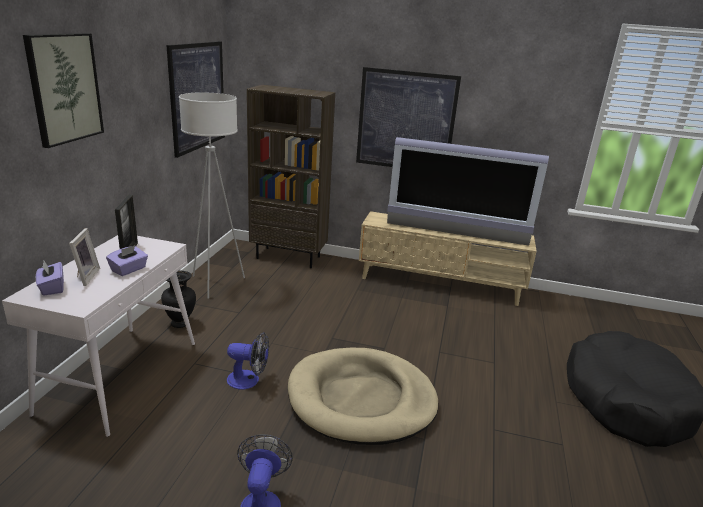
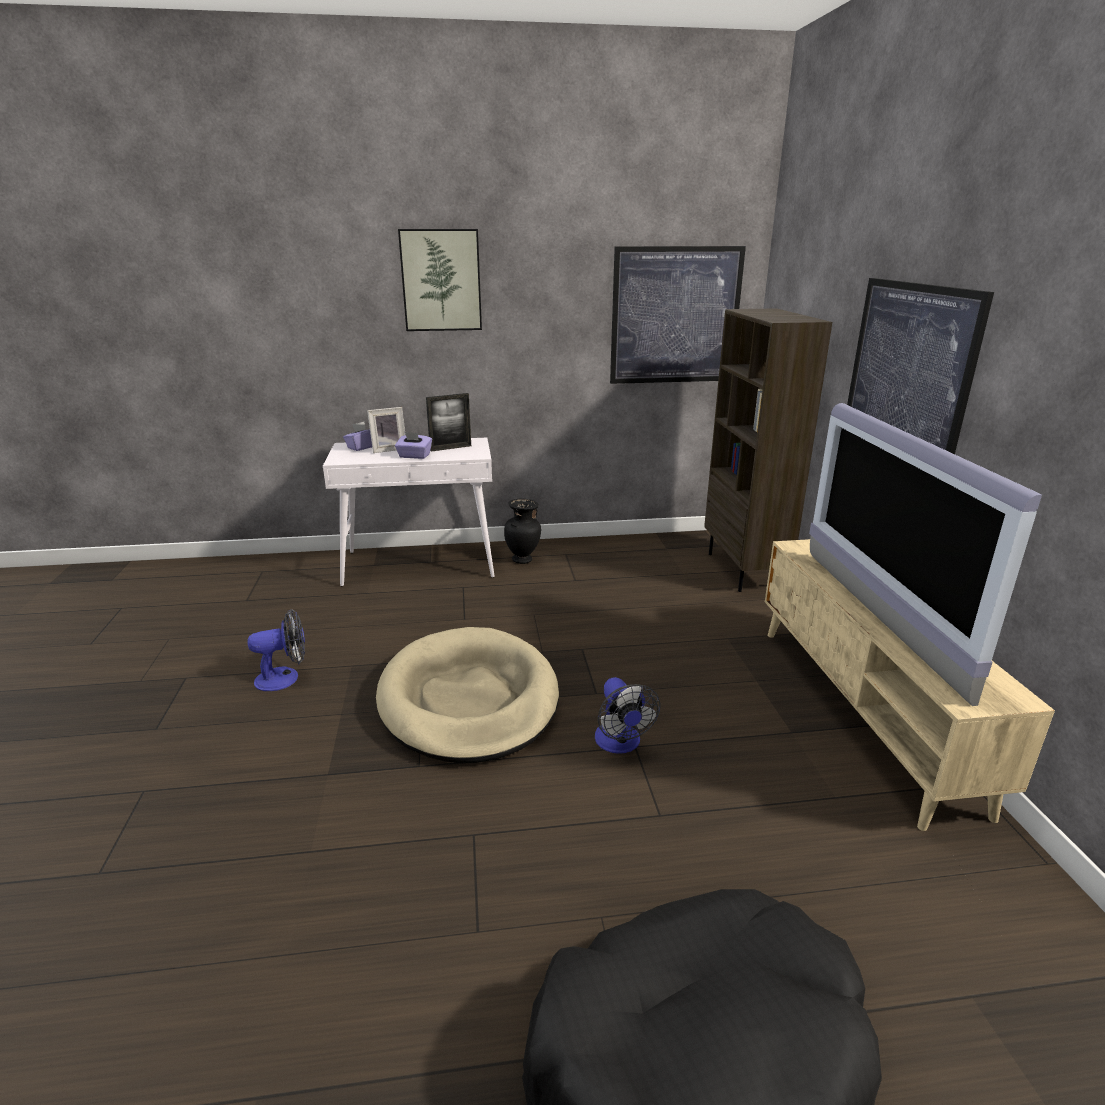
camera: 70 degrees right, 0 degrees up
(216, 283) = (619, 552): white floor lamp -> none
(249, 380) = (456, 621): fan -> fan (620, 743)

